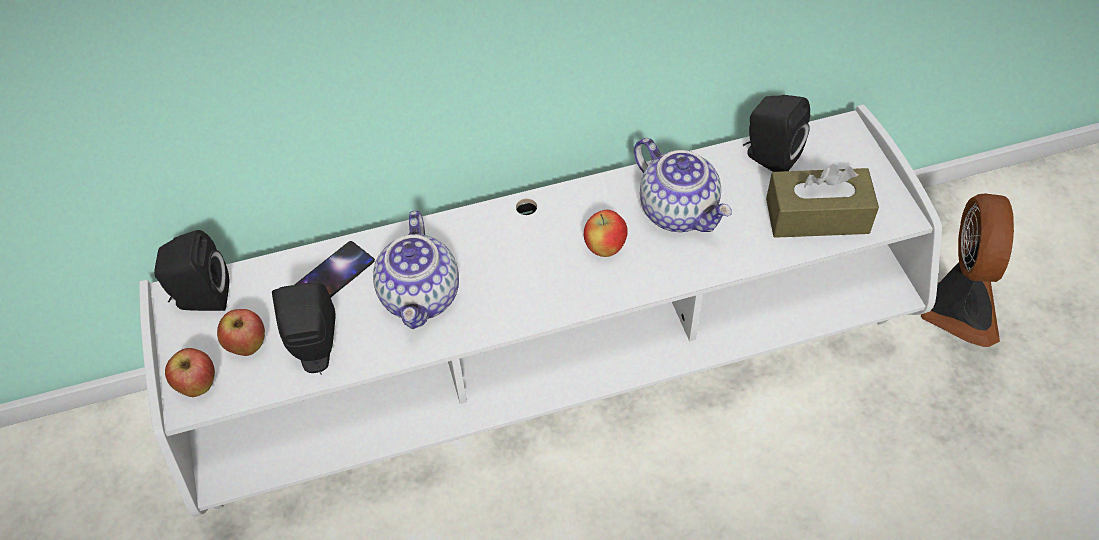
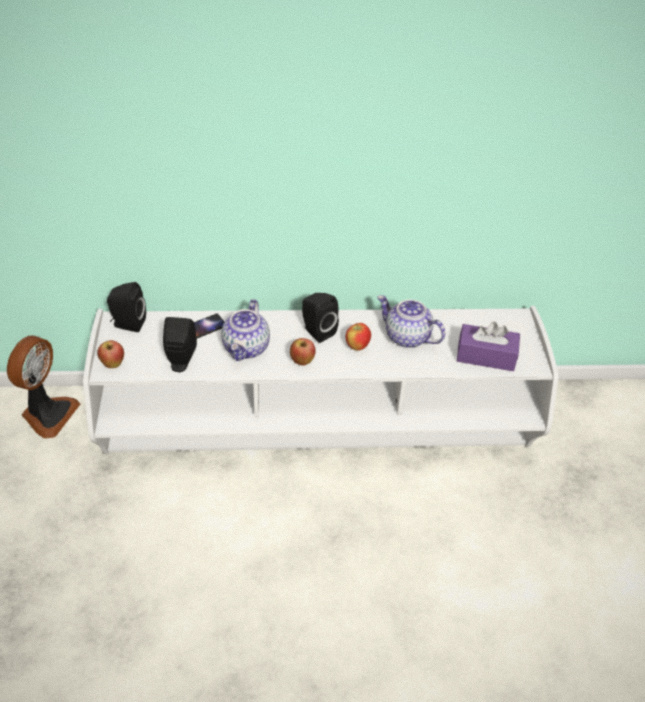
camera: 10 degrees right, 10 degrees down
(248, 346) = (145, 352): apple -> apple (302, 362)
(679, 211) = (406, 337): teapot -> teapot turned 150 degrees clockwise
(768, 157) = (468, 321): black speaker -> black speaker (317, 331)
(817, 216) = (486, 356): brown tissue box -> purple tissue box
(956, 307) = (578, 448): fan -> fan (47, 414)

